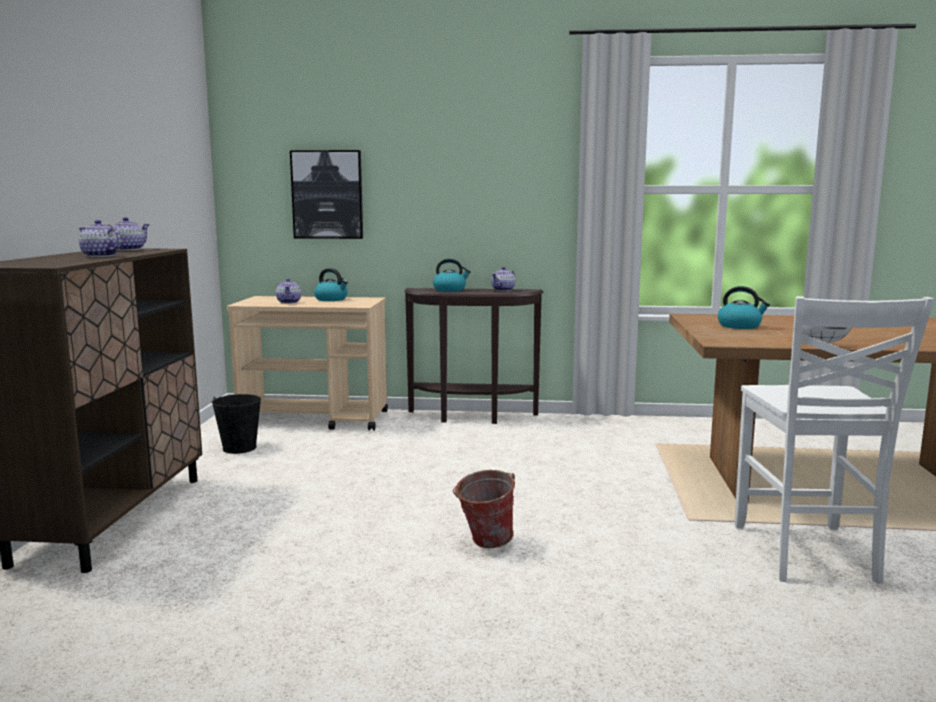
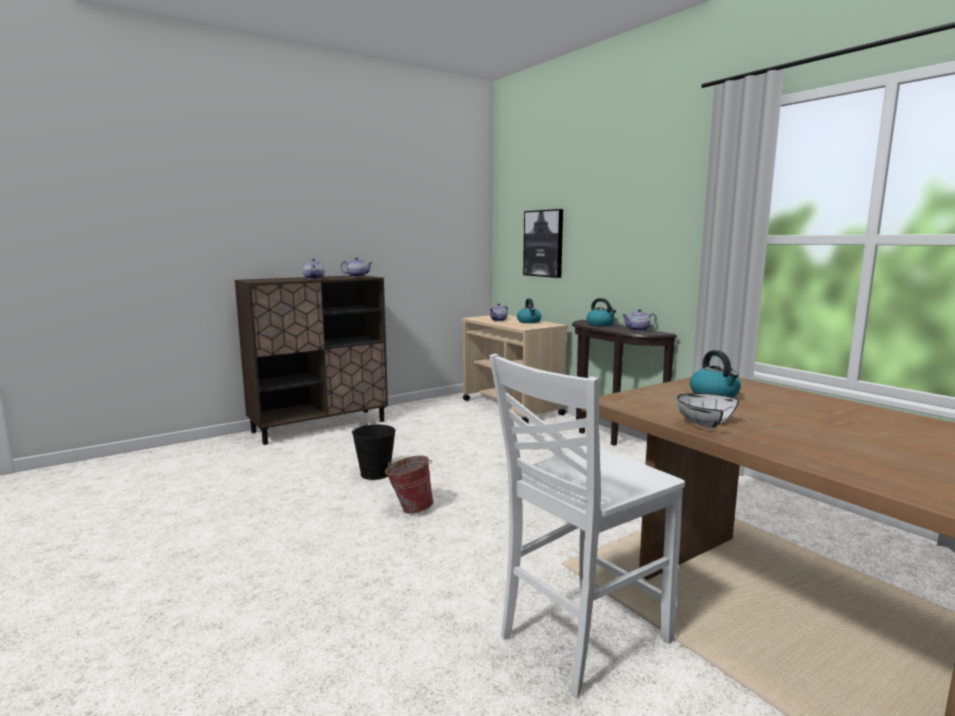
camera: 50 degrees right, 0 degrees up
(239, 448) = (438, 411): black bucket -> black bucket (375, 473)

